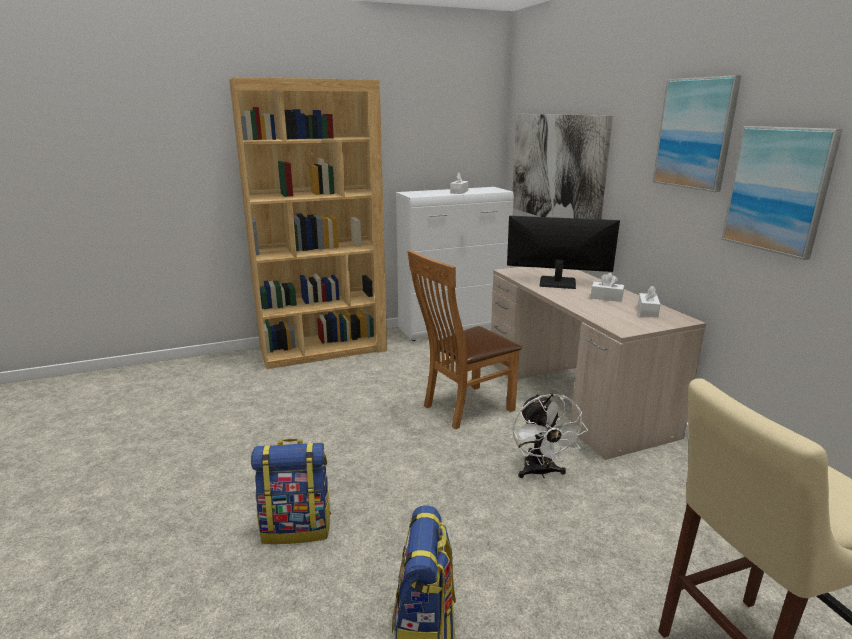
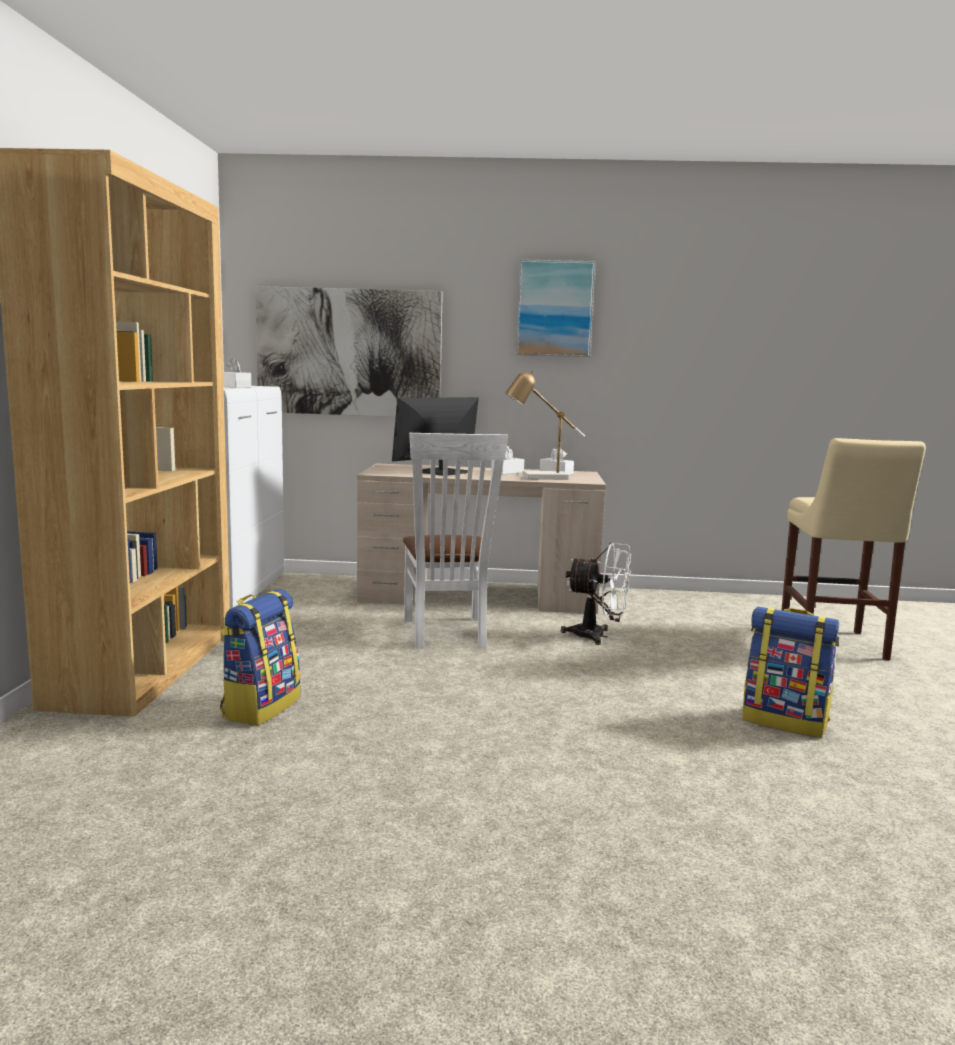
camera: 65 degrees left, 10 degrees down
(297, 527) = (611, 752): backpack -> backpack (260, 707)
(463, 408) = (446, 635): brown chair -> white chair
(601, 311) = (539, 477): none -> table lamp
(778, 190) = (642, 350): picture -> none

